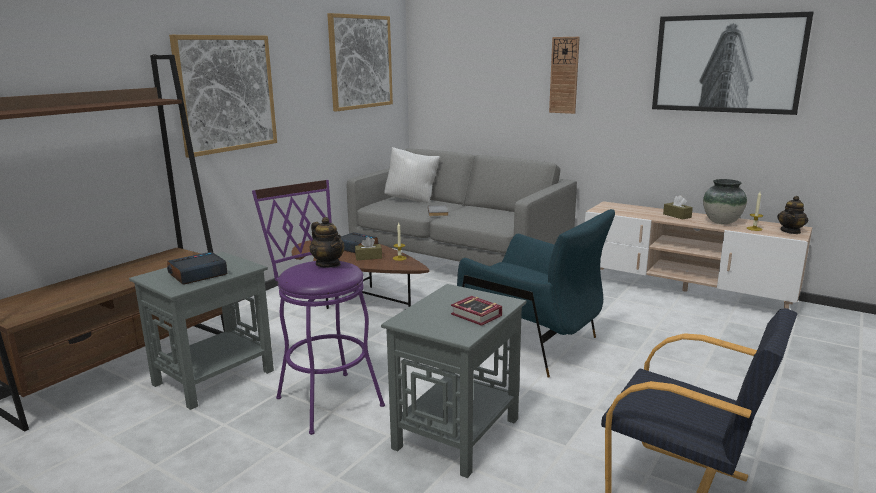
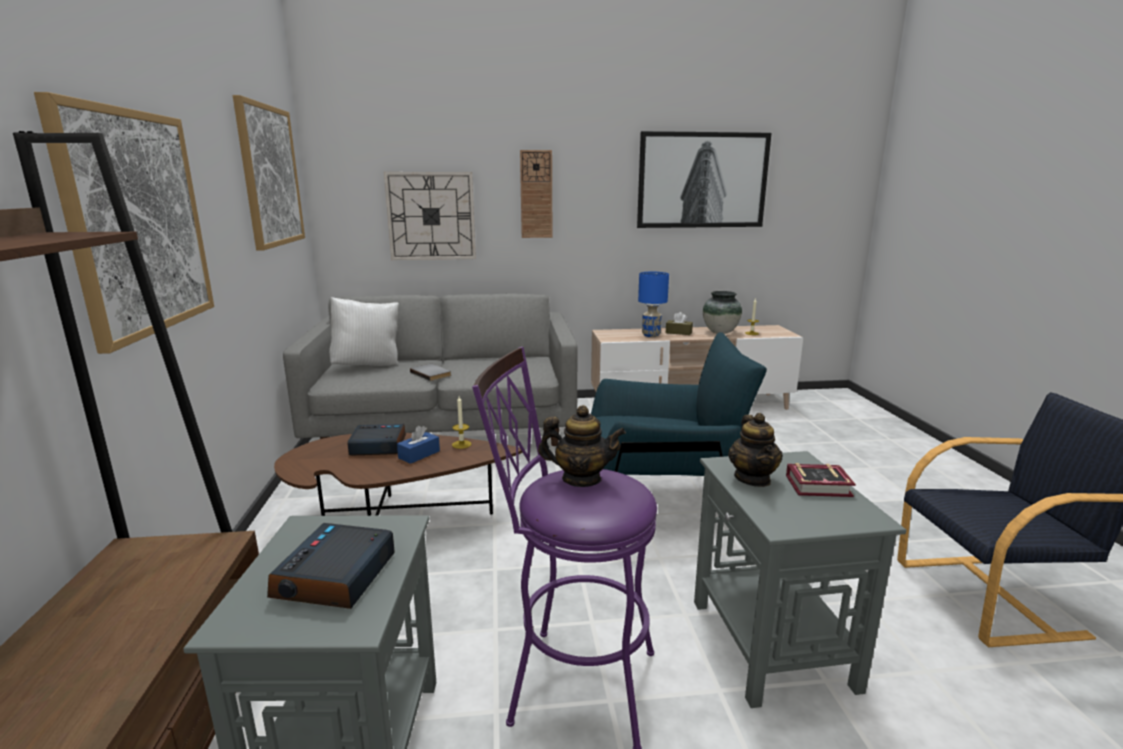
camera: 40 degrees left, 0 degrees up
(368, 257) = (419, 454): brown tissue box -> blue tissue box
(483, 91) = (431, 216): none -> wall clock
(644, 213) = (651, 335): none -> blue table lamp
(790, 231) = (776, 331): teapot -> teapot (753, 478)

